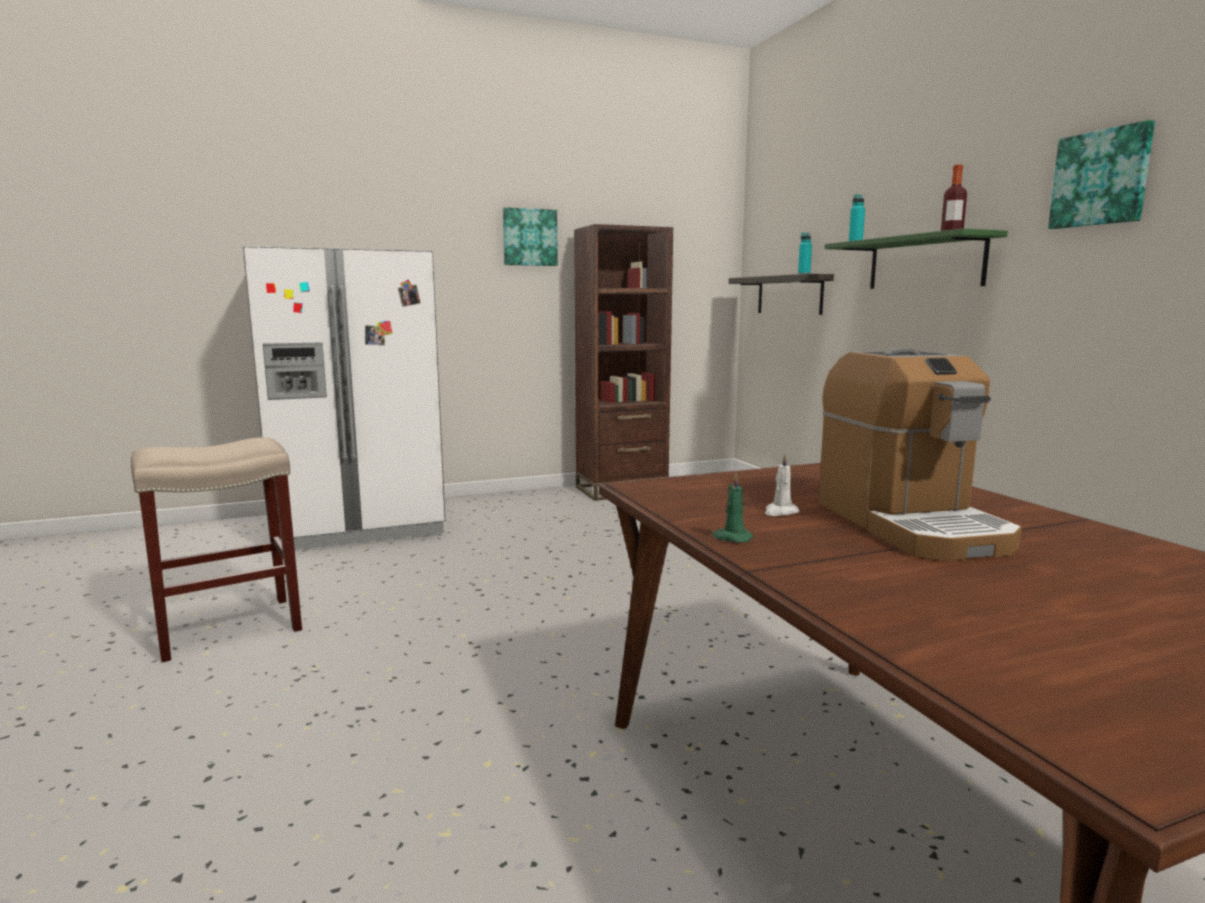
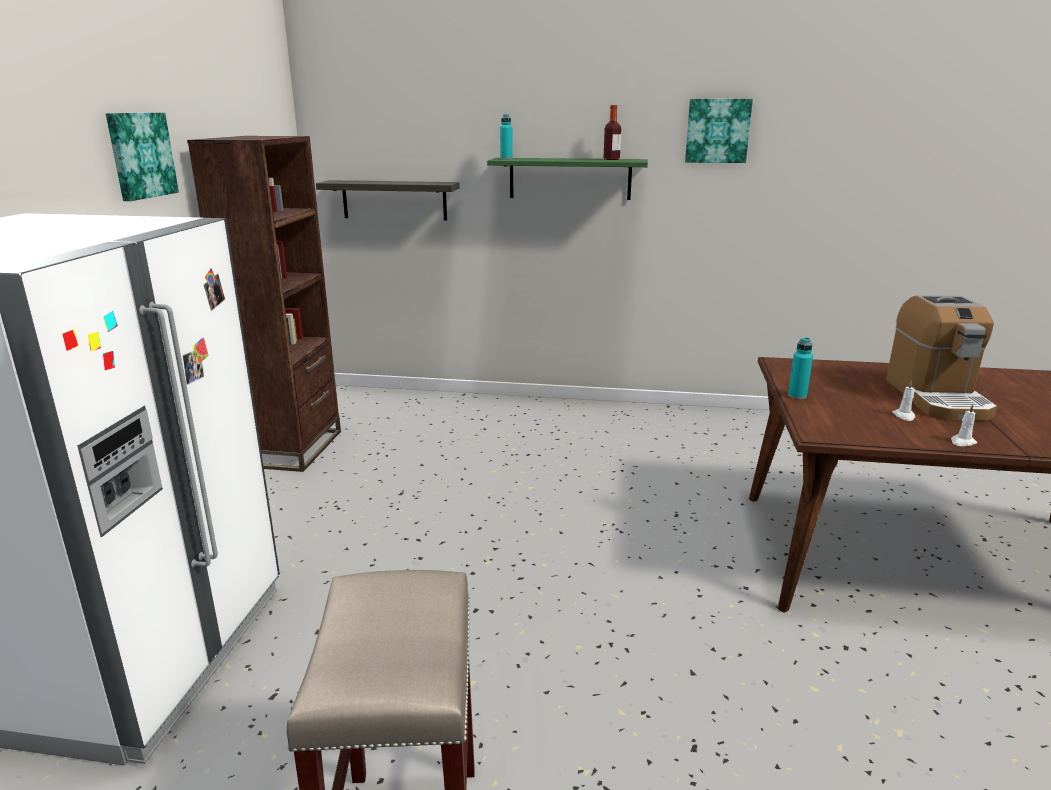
camera: 60 degrees left, 10 degrees up
(731, 538) = (962, 442): green candle -> white candle
(804, 274) = (426, 182): turquoise bottle -> turquoise bottle (797, 396)
(910, 525) = (937, 398): coffee machine -> coffee machine turned 75 degrees clockwise

